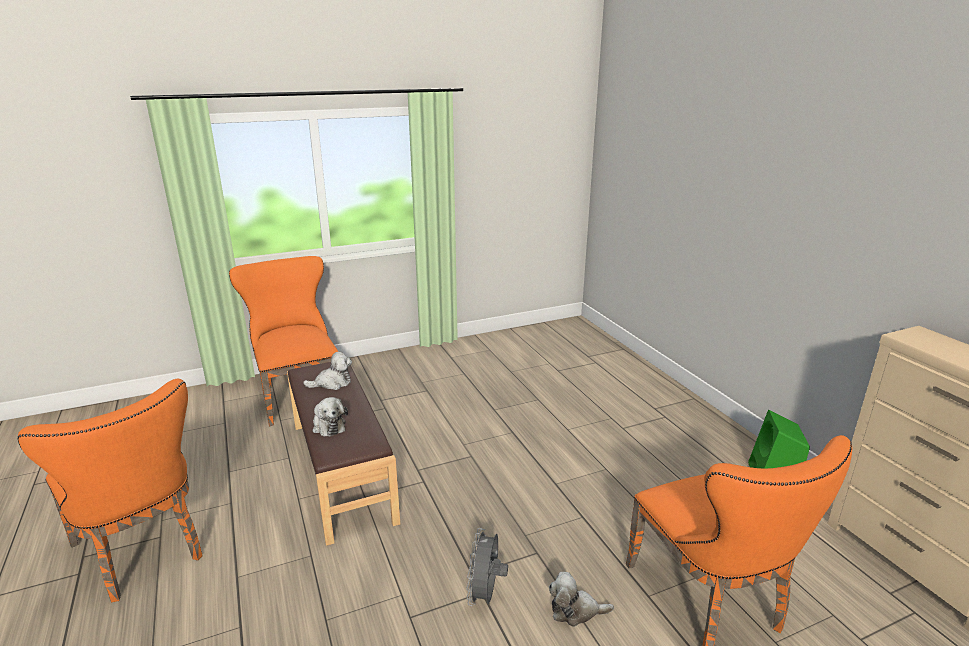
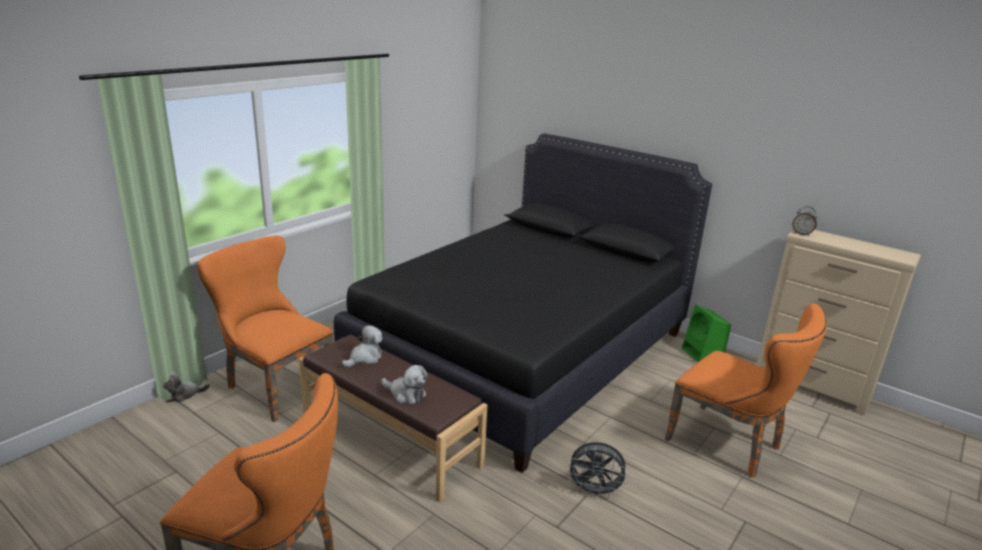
camera: 30 degrees left, 0 degrees up
(485, 594) = (594, 491): grey fan -> grey fan turned 60 degrees counterclockwise
(547, 419) = (522, 351): none -> black bed
(575, 610) = (660, 479): plush toy -> plush toy (182, 394)
(909, 336) = (802, 234): none -> alarm clock

